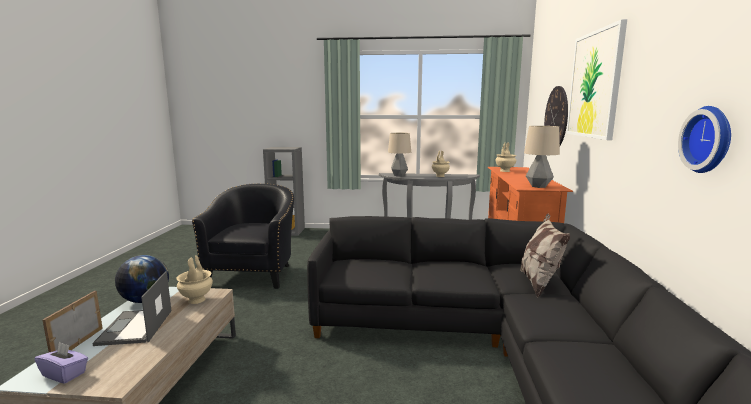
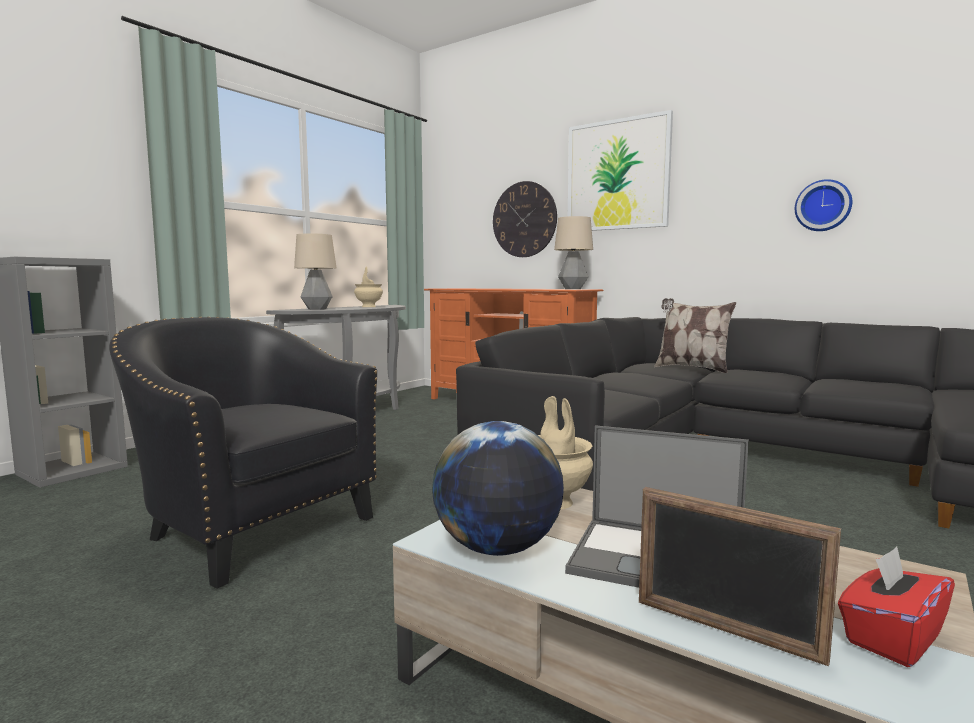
camera: 60 degrees left, 5 degrees down
(65, 374) = (891, 638): purple tissue box -> red tissue box
(505, 171) = (467, 288): beige vase -> none

